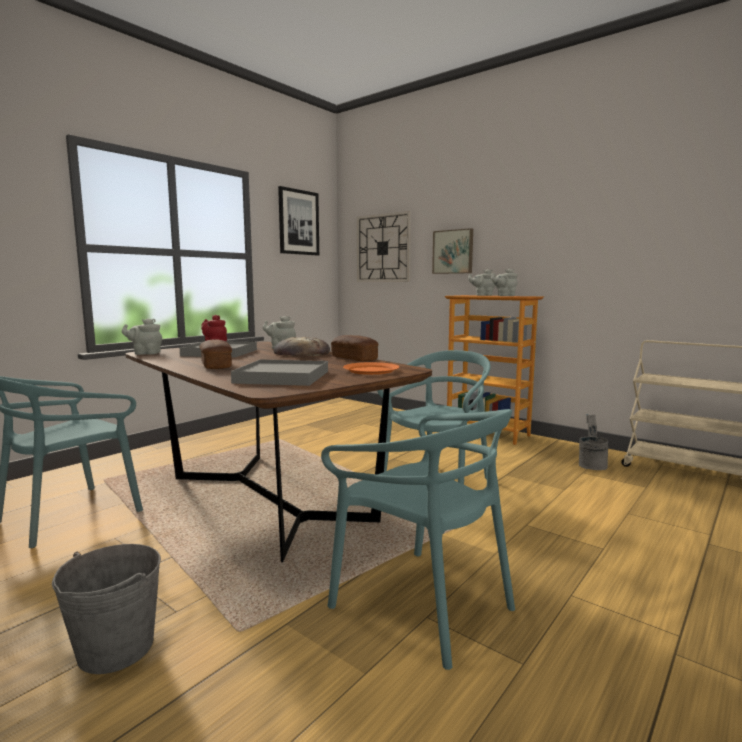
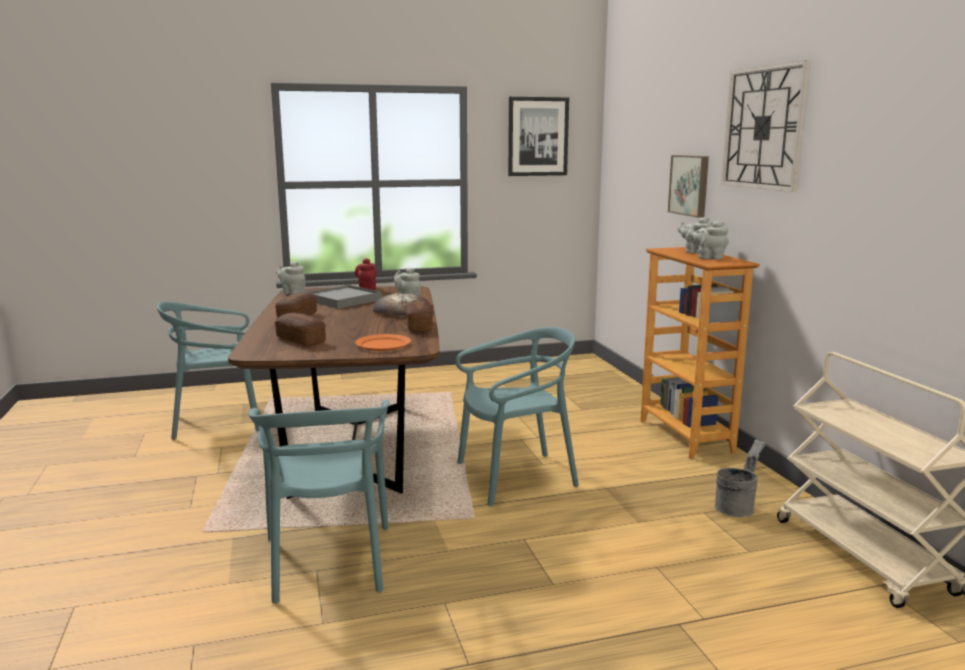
camera: 35 degrees right, 5 degrees up
(116, 648) = (138, 515): grey bucket -> none
(282, 377) = (300, 340): grey tray -> bread
(383, 248) = (634, 170): wall clock -> wall clock (764, 128)

